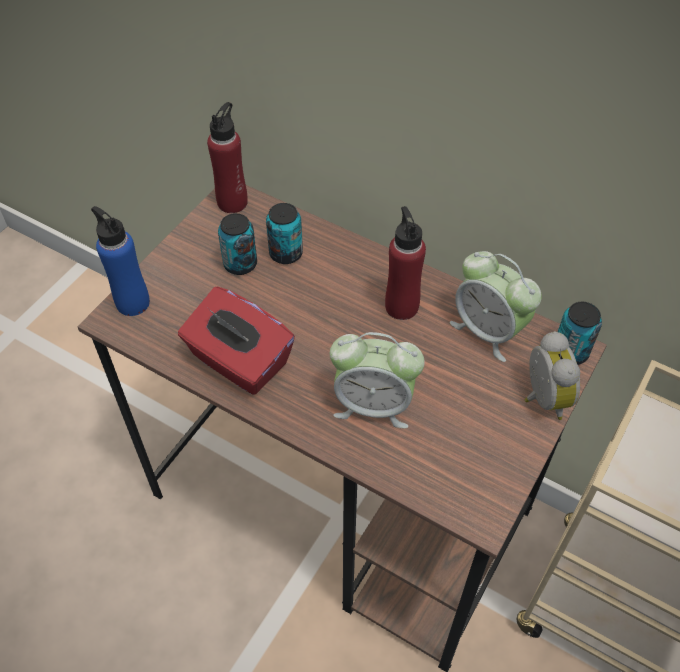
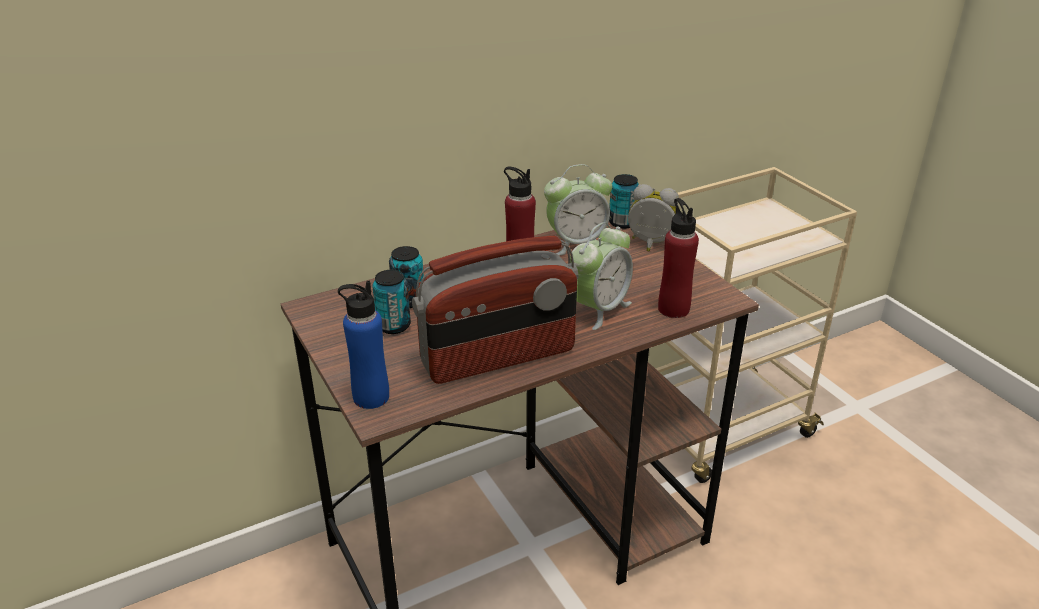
camera: 60 degrees left, 20 degrees down
(232, 202) = (317, 308): red bottle -> red bottle (673, 309)
(239, 361) = (498, 358): red tissue box -> radio

